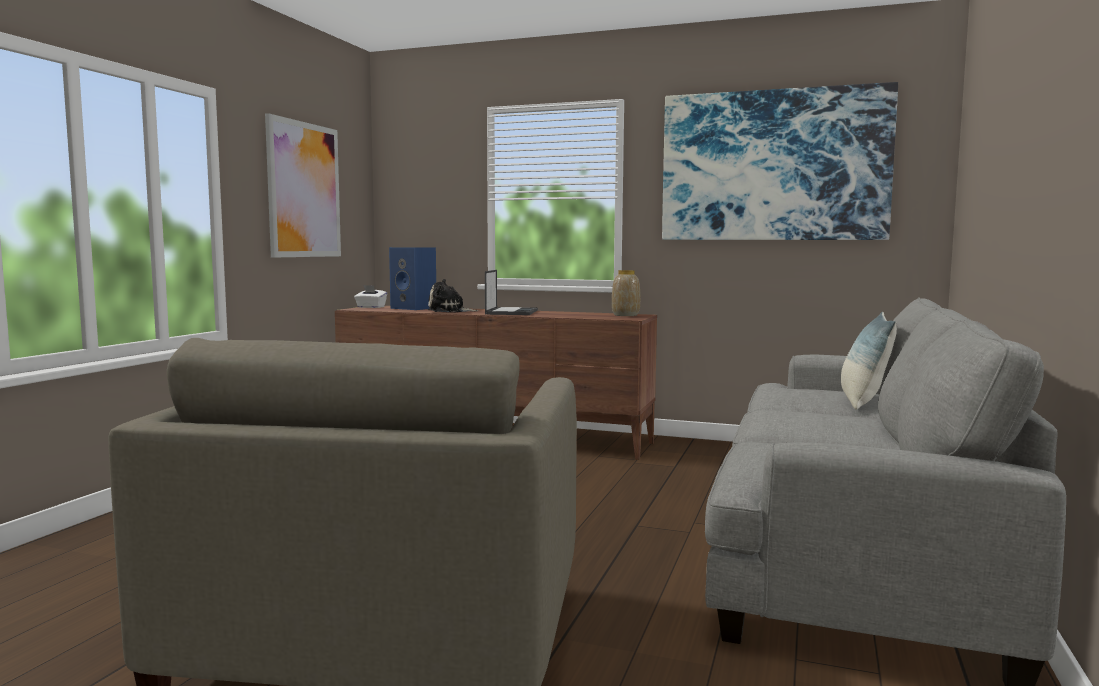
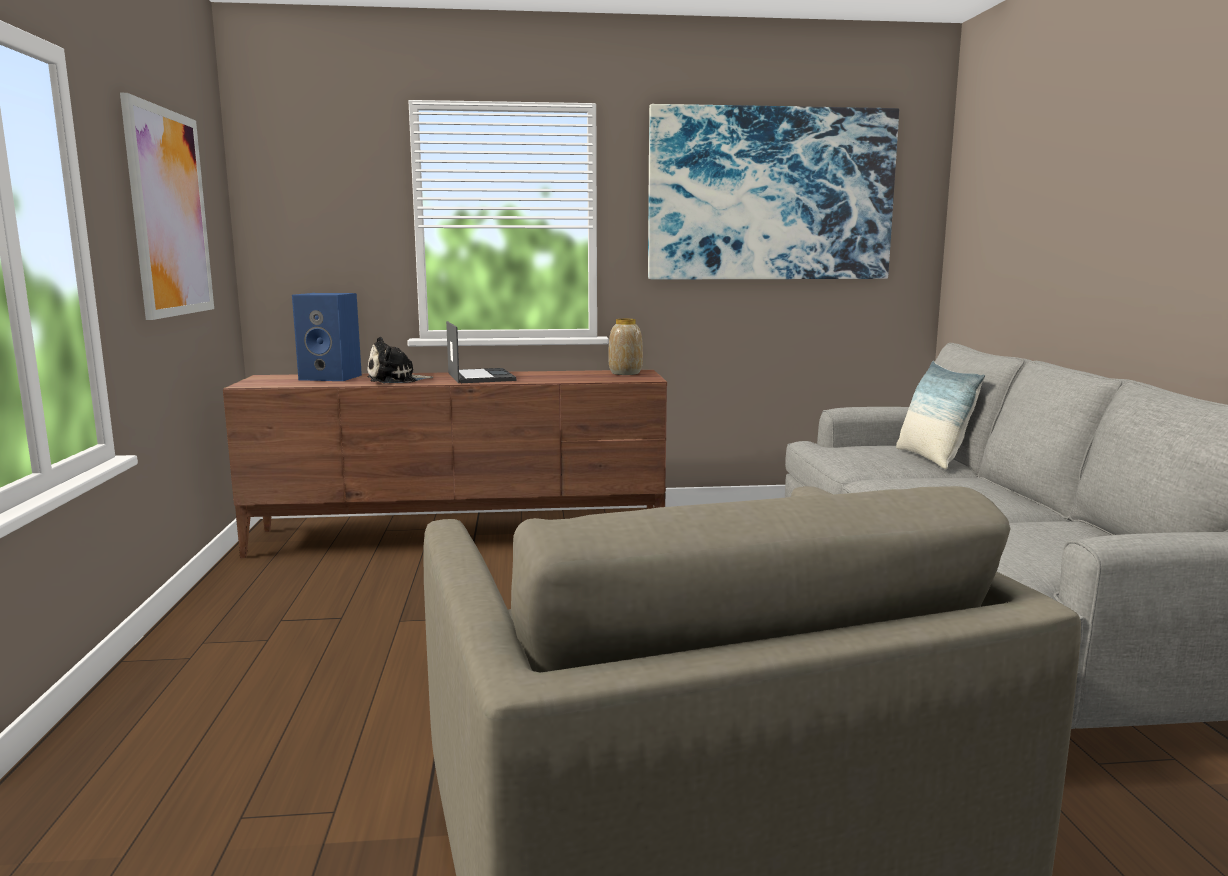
camera: 25 degrees left, 5 degrees up
(370, 307) = (263, 379): white tissue box -> none

